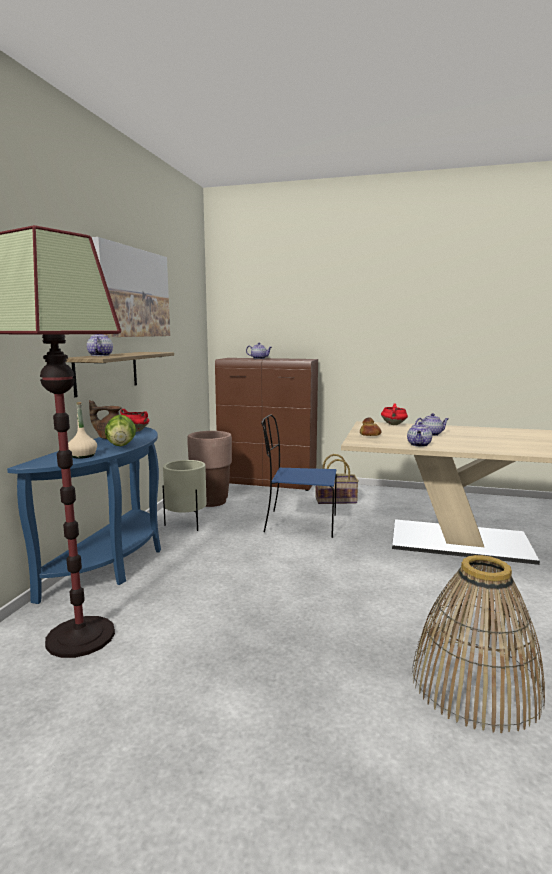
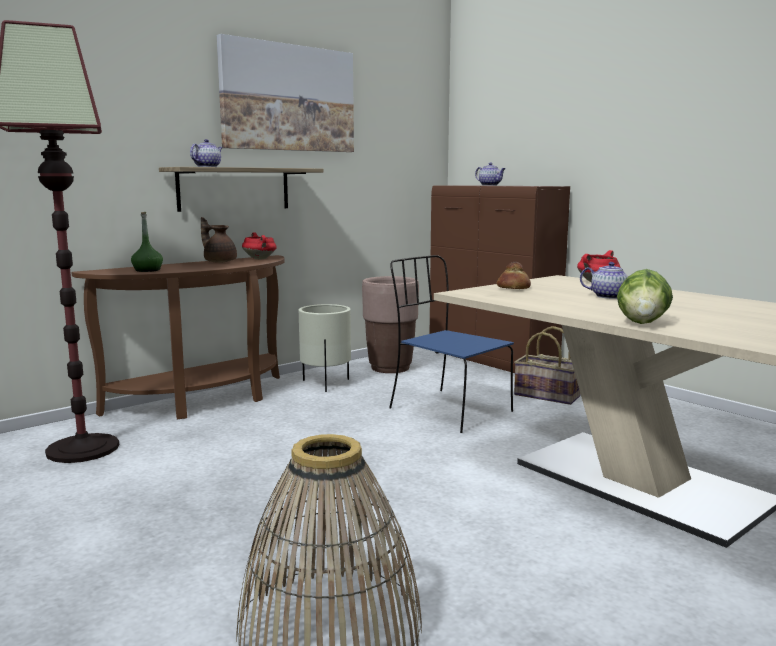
camera: 35 degrees right, 0 degrees up
(83, 456) = (147, 270): beige bottle -> green bottle
(114, 562) = (205, 400): blue console table -> brown console table
(121, 445) = (204, 267): lettuce -> lettuce (642, 323)
(419, 445) = (539, 304): teapot -> none

